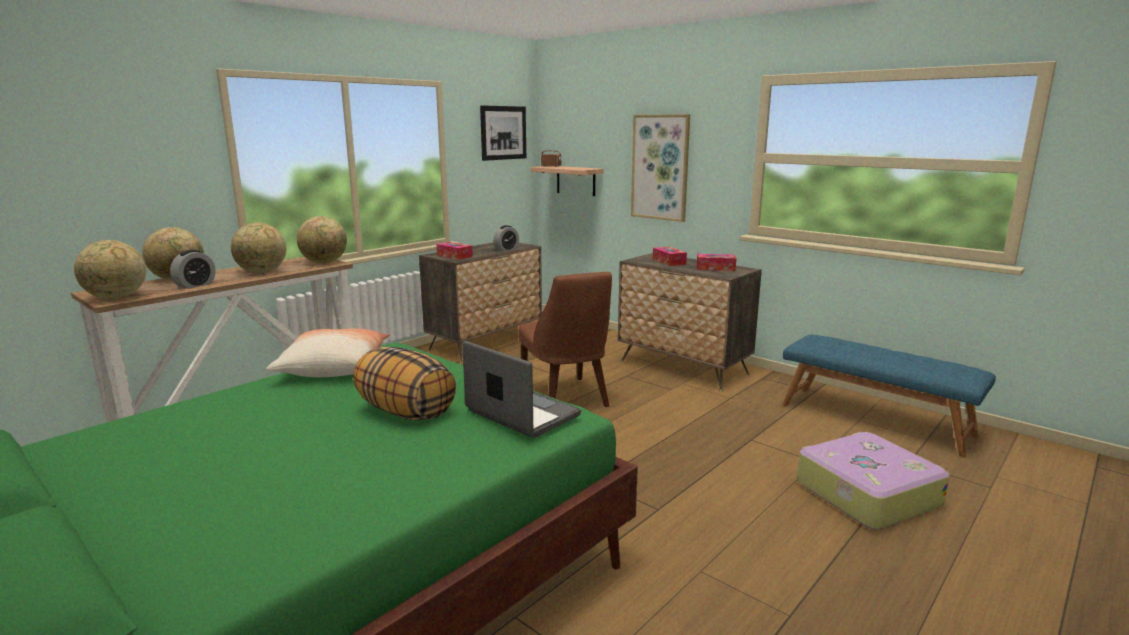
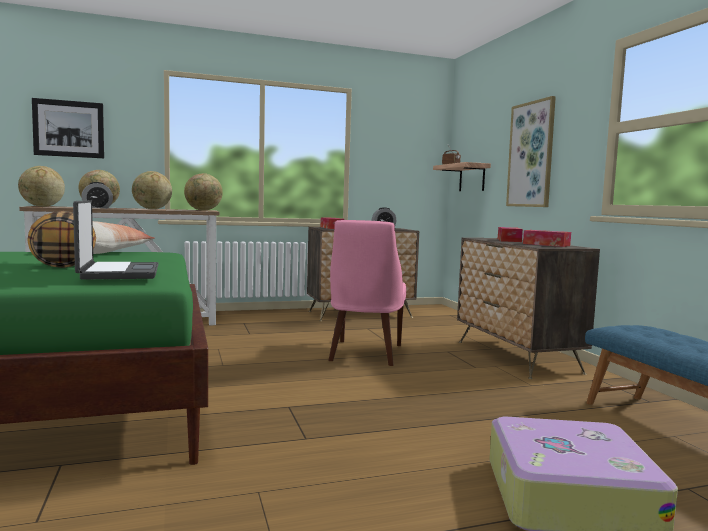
camera: 30 degrees right, 10 degrees down
(503, 133) = (412, 136): picture -> picture (69, 129)
(566, 398) = (364, 354): brown chair -> pink chair

